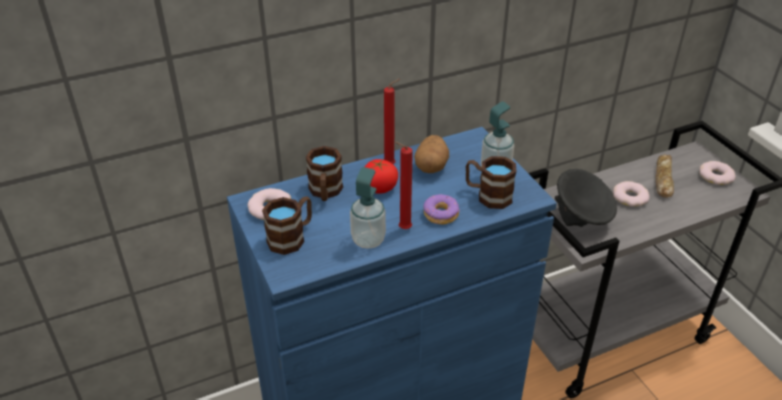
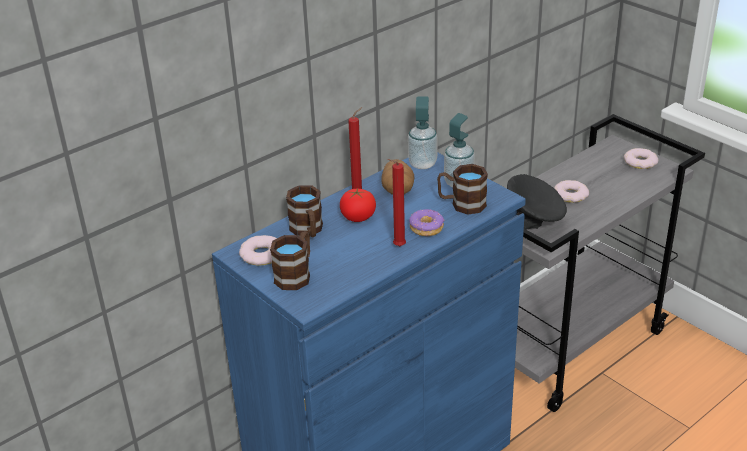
camera: 15 degrees left, 5 degrees down
(368, 240) = (370, 262): soap dispenser -> soap dispenser (422, 164)
(663, 179) = (594, 173): bread -> none

